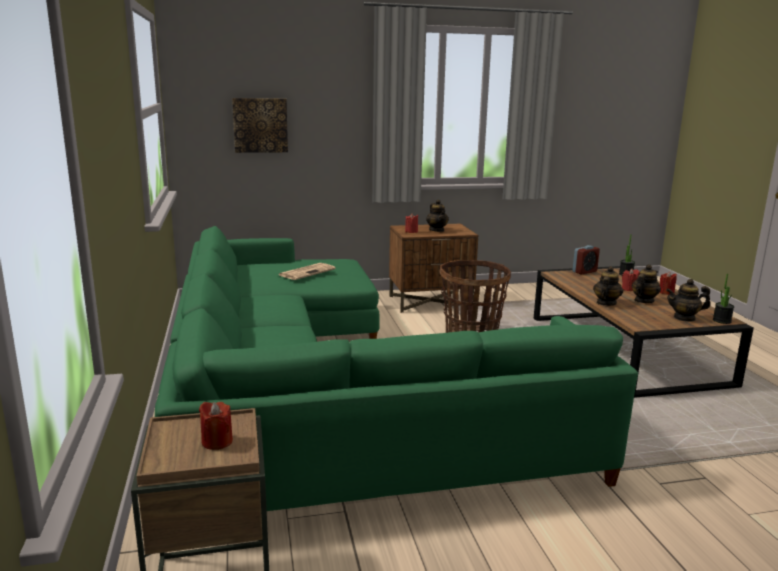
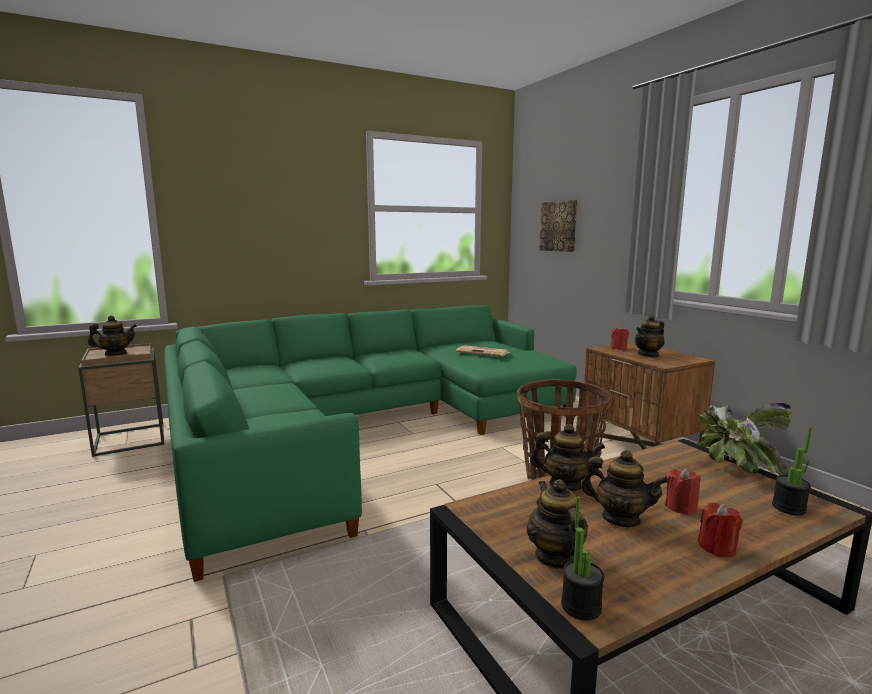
camera: 75 degrees right, 5 degrees down
(217, 441) = (115, 354): red candle -> teapot
(584, 271) = (734, 470): alarm clock -> potted plant

